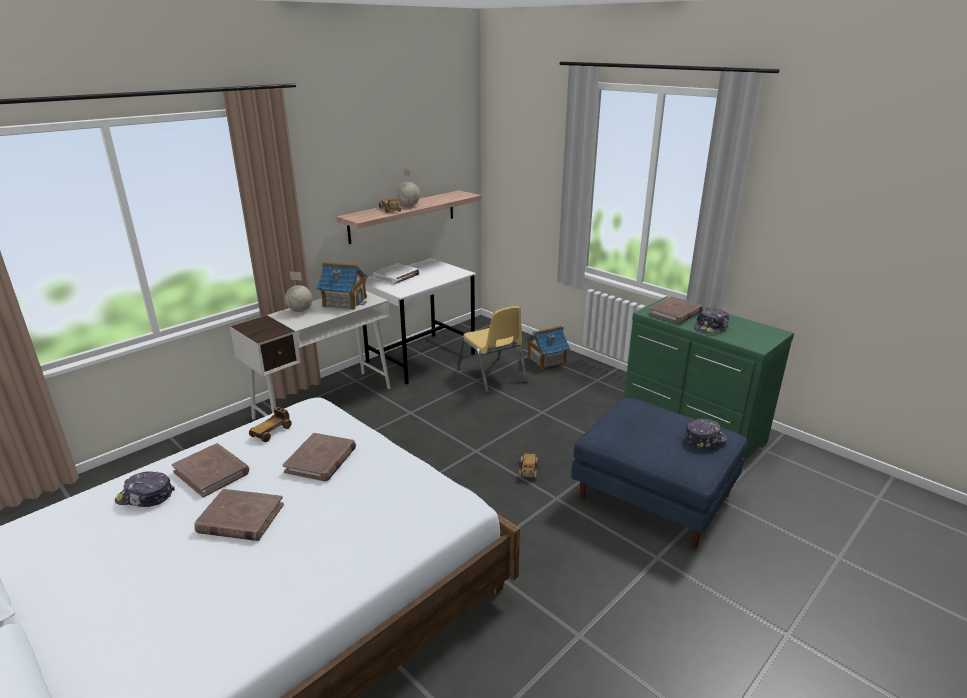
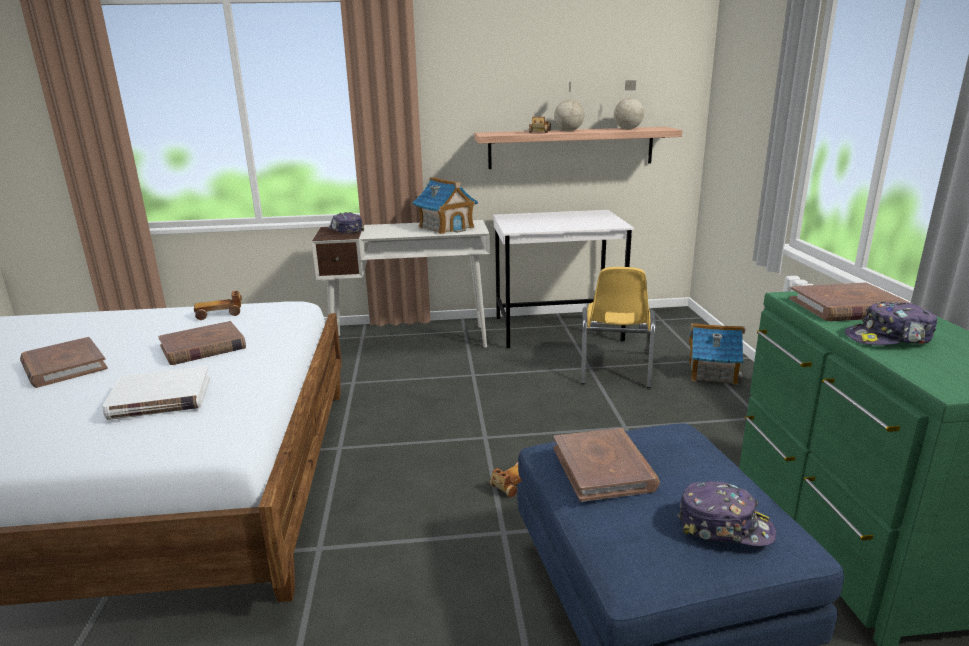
camera: 40 degrees right, 5 degrees down
(145, 497) = (60, 328): cap -> cap (345, 230)
(212, 472) = (126, 328): brown book -> brown book (603, 468)
(300, 311) = (394, 227): globe -> globe (628, 129)
(396, 276) = (538, 217): white book -> white book (160, 398)

